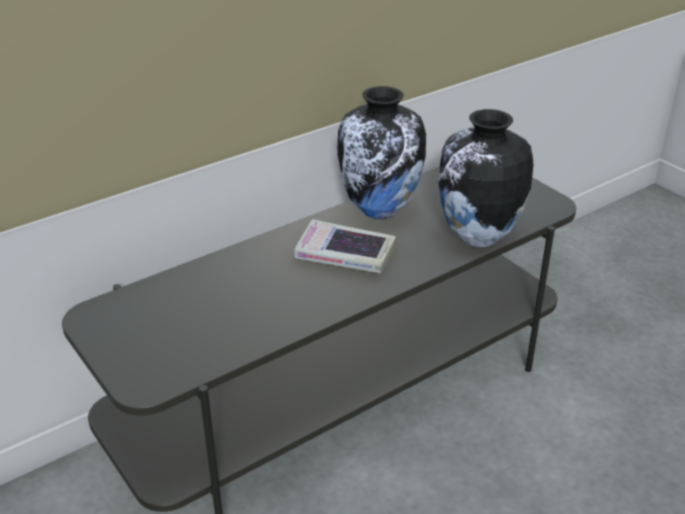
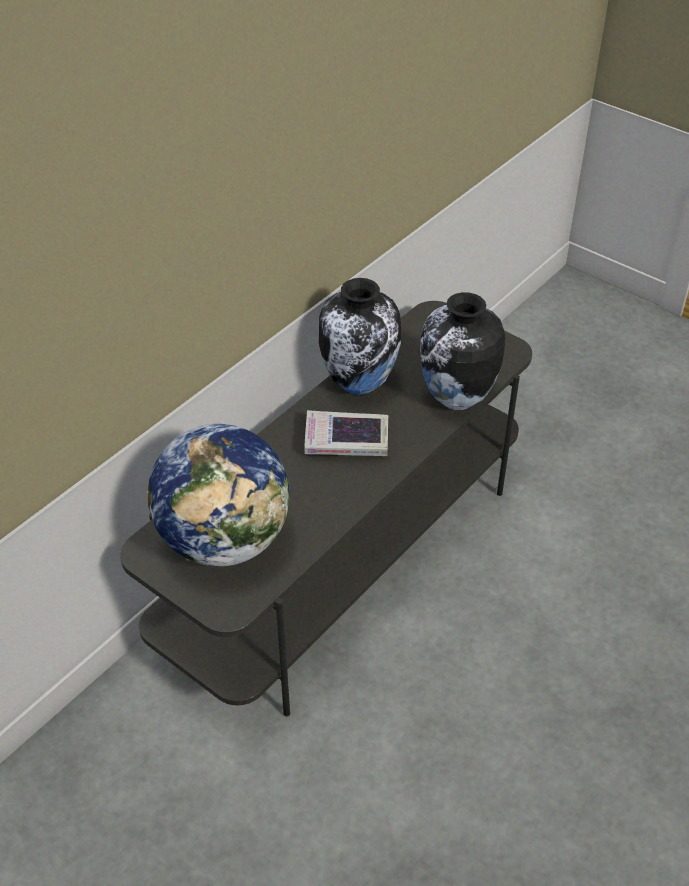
camera: 15 degrees left, 10 degrees up
(176, 321) = (225, 540): none -> globe

